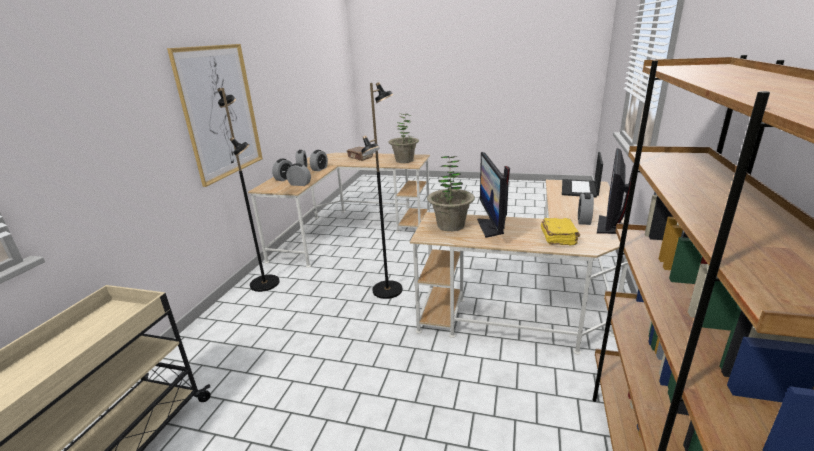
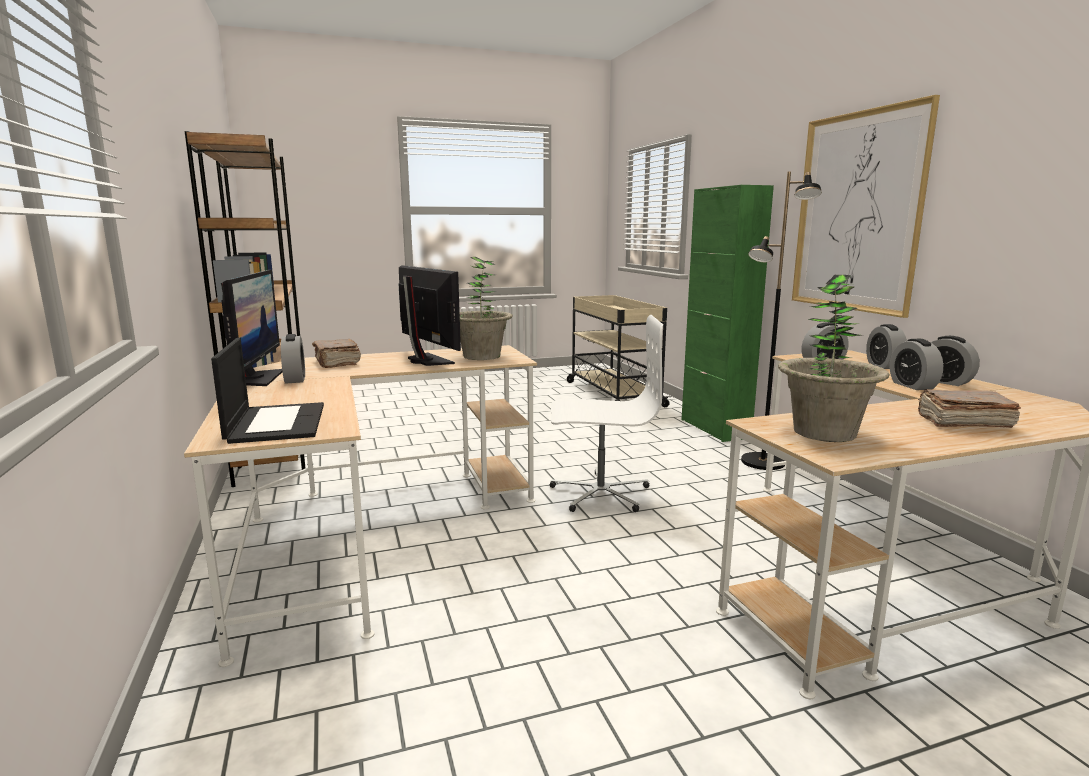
camera: 145 degrees right, 10 degrees down
(205, 328) = (714, 428): none -> green cabinet
(388, 290) = (600, 493): black floor lamp -> white office chair
(558, 238) = (337, 362): yellow book -> brown book

